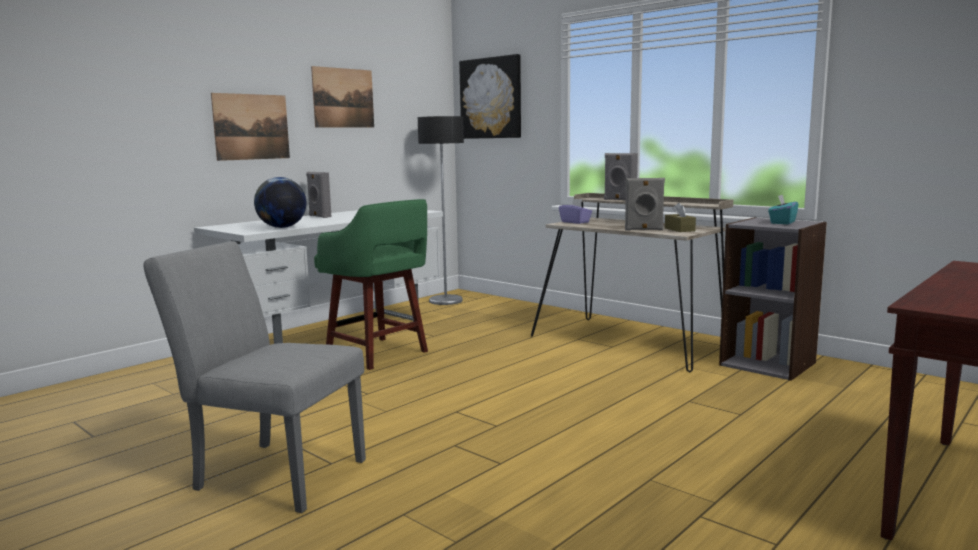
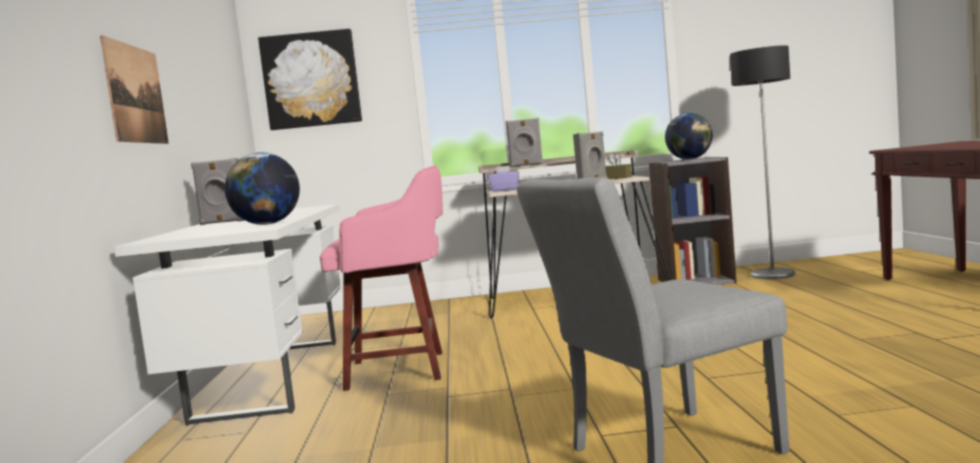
camera: 45 degrees left, 5 degrees down
(343, 98) = (190, 67): picture -> none
(379, 354) = (401, 370): green stool -> pink stool
(445, 301) = (304, 326): floor lamp -> floor lamp (772, 275)
(782, 222) = (690, 159): turquoise tissue box -> globe

